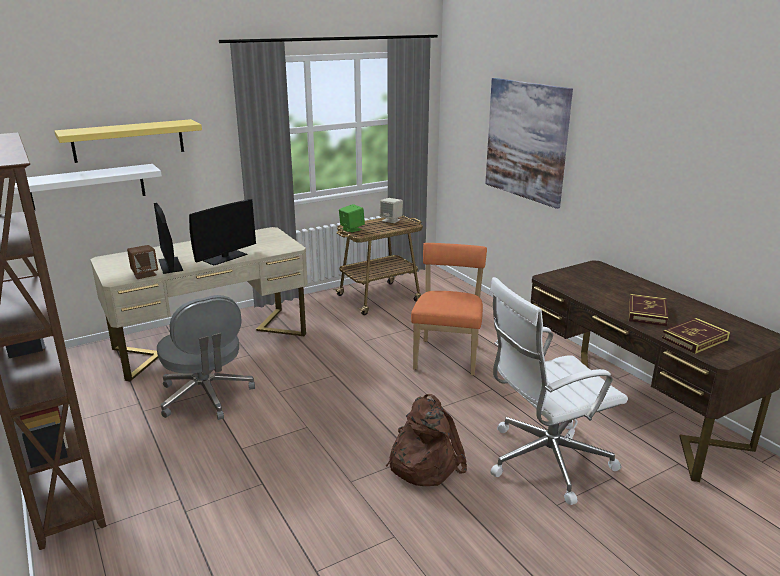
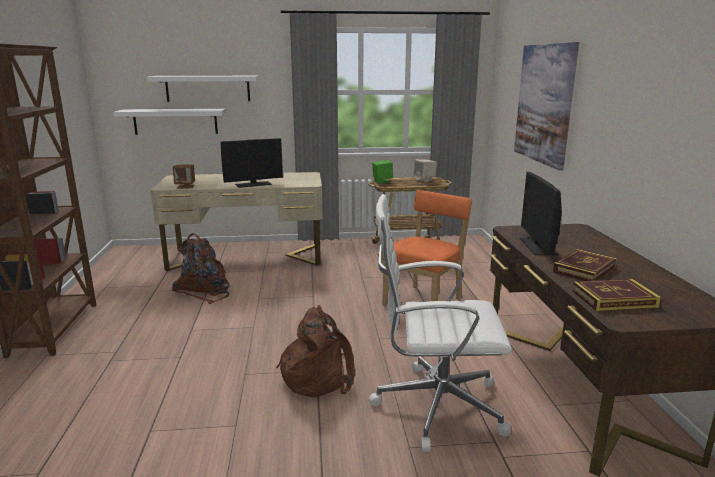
camera: 25 degrees right, 5 degrees down
(128, 140) = (208, 88): yellow shelf -> white shelf
(170, 265) = (210, 184): monitor -> monitor (538, 246)
(206, 396) = (205, 290): grey office chair -> brown backpack

